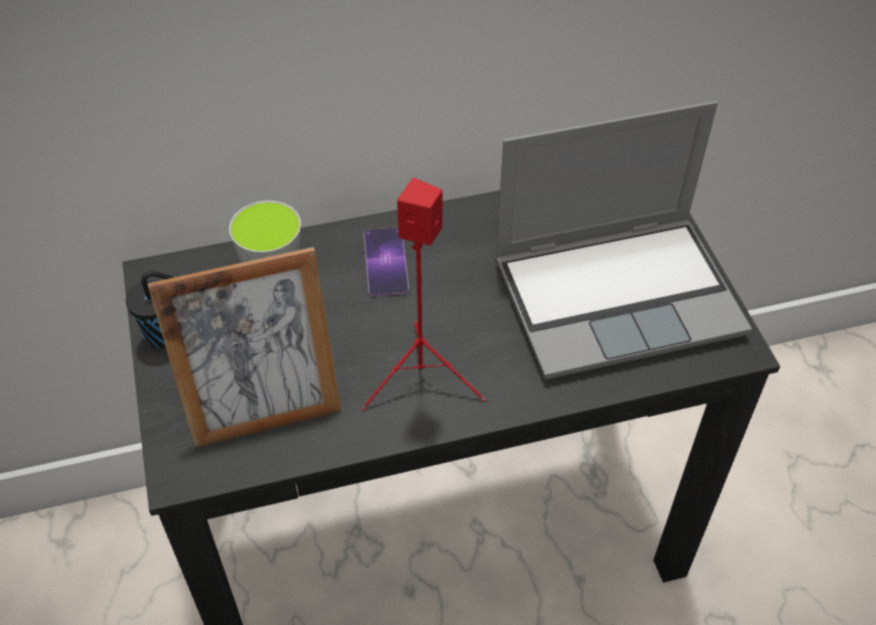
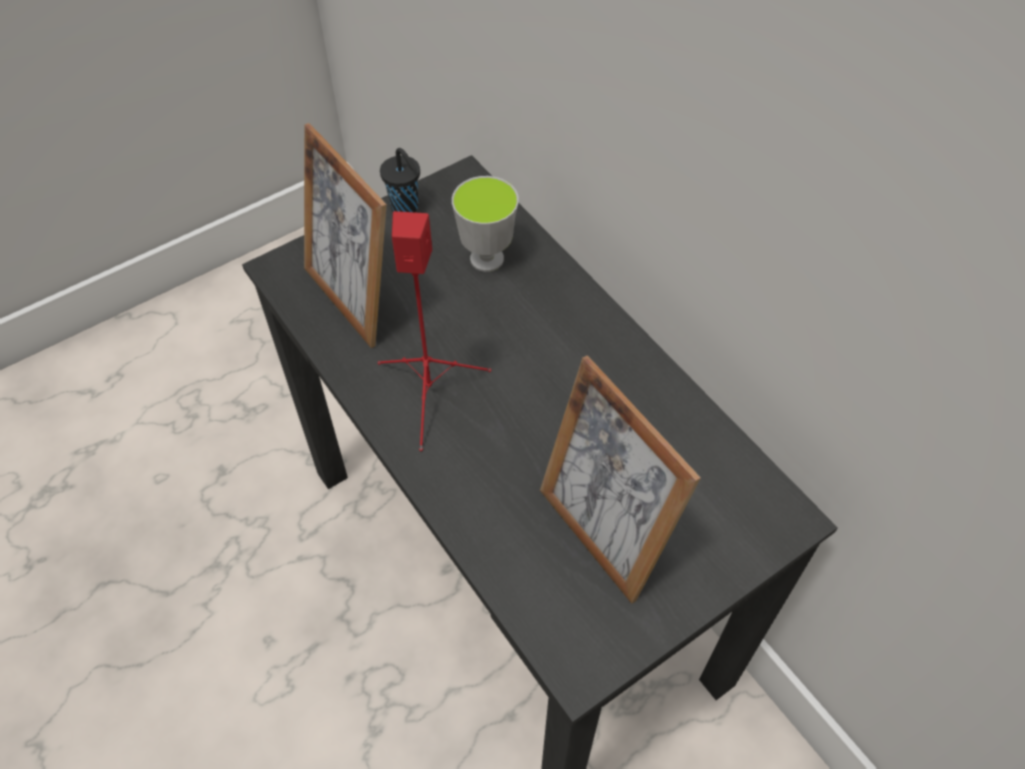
camera: 70 degrees right, 5 degrees up
(385, 262) = (554, 325): phone -> none
(619, 296) = (602, 533): laptop -> picture frame

